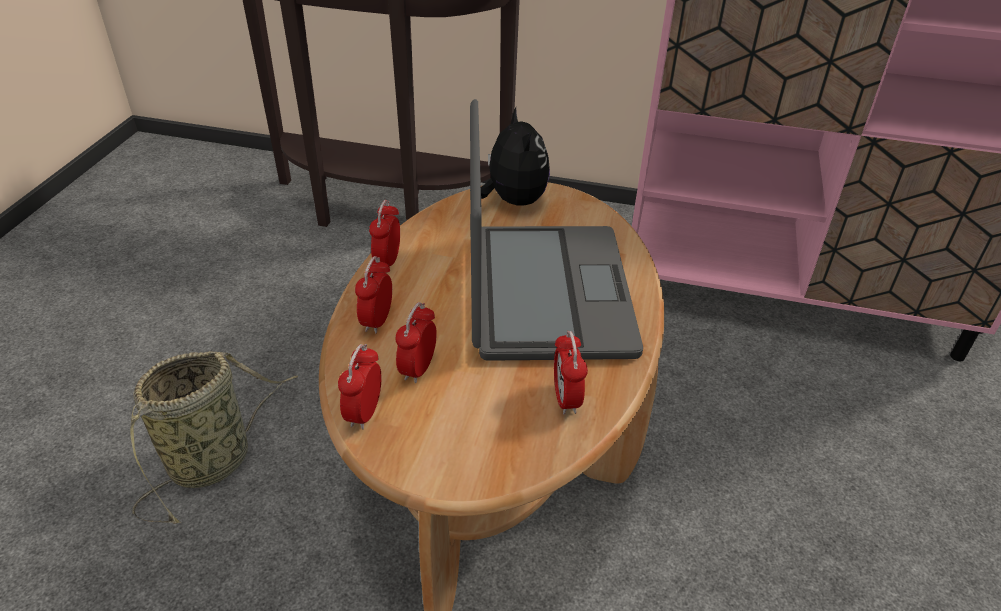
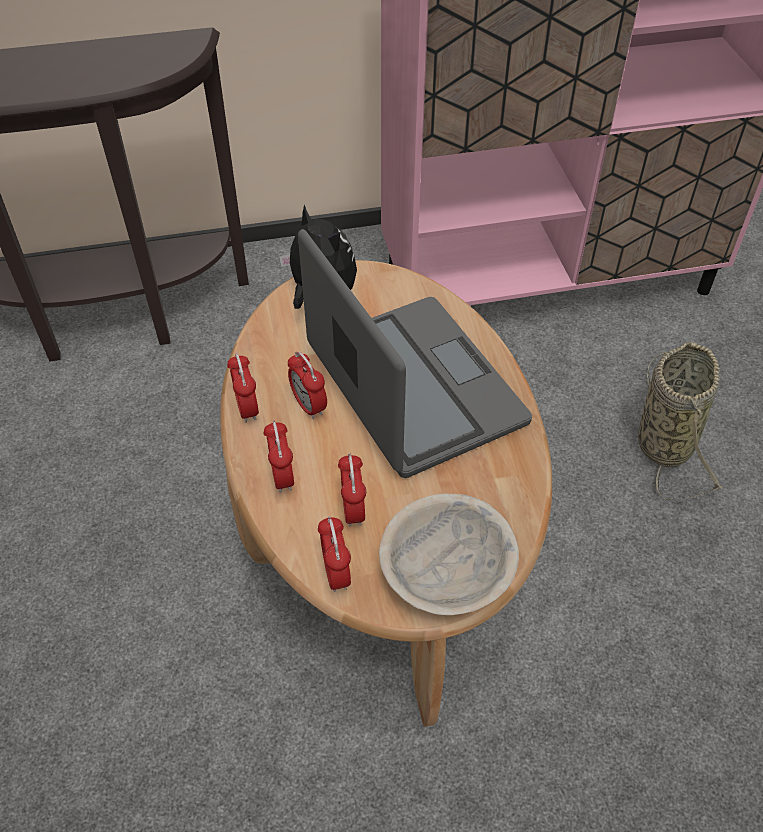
camera: 25 degrees left, 10 degrees up
(215, 459) = (117, 659): basket -> basket (664, 439)
(467, 453) = (447, 571): none -> beige bowl
(566, 399) = (494, 487): alarm clock -> alarm clock (309, 406)

